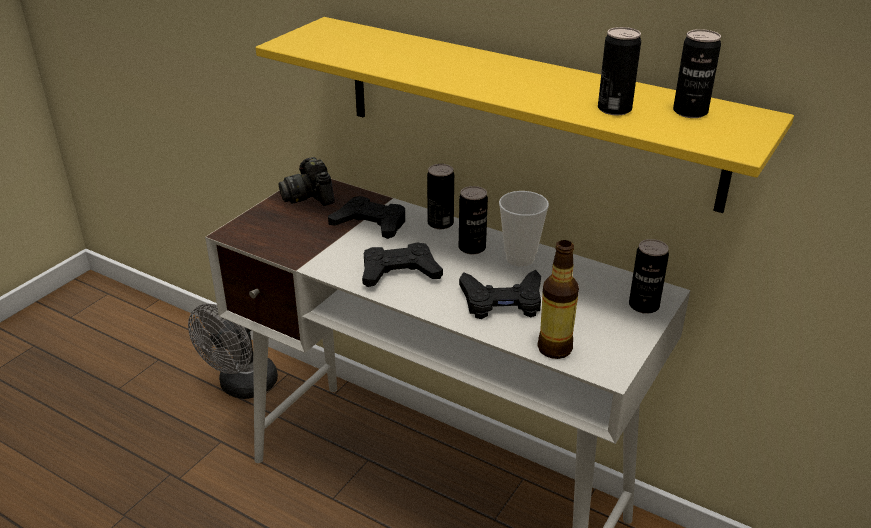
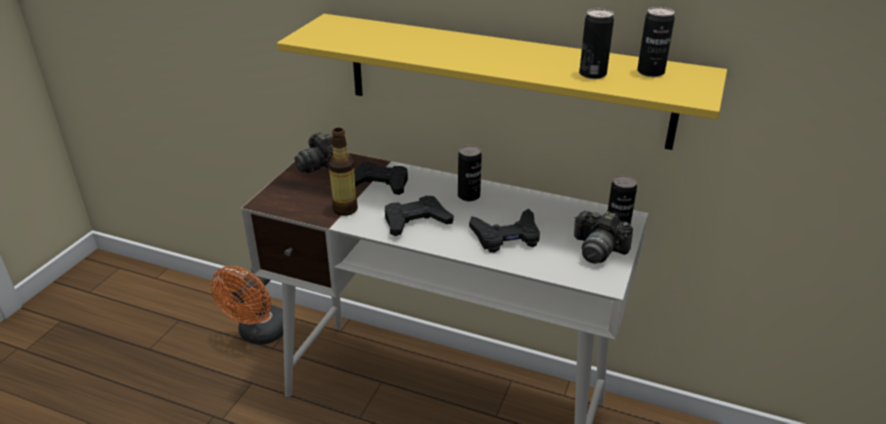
camera: 10 degrees left, 0 degrees up
(242, 387) = (259, 334): grey fan -> orange fan
(440, 223) = (437, 178): can -> none
(520, 258) = (510, 201): cup -> none
(554, 349) = (559, 270): bottle -> bottle (345, 209)
(611, 329) = (598, 249): none -> camera

